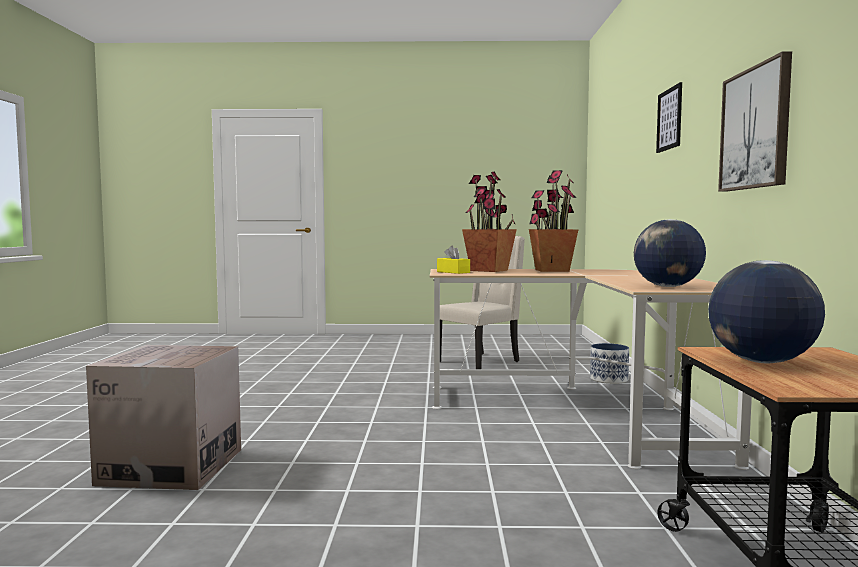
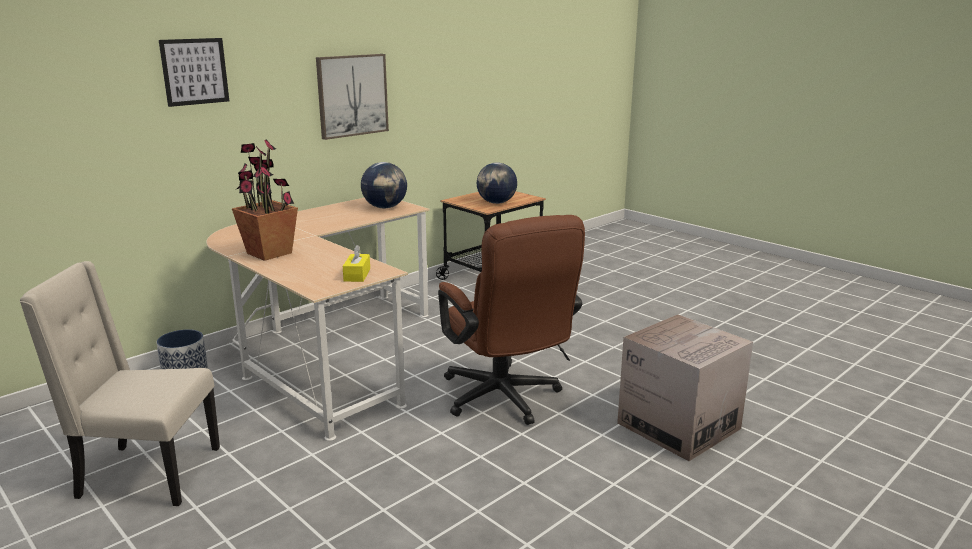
camera: 135 degrees left, 15 degrees up
(368, 433) = (505, 400): none -> brown office chair
(489, 270) = (308, 270): potted plant -> none

